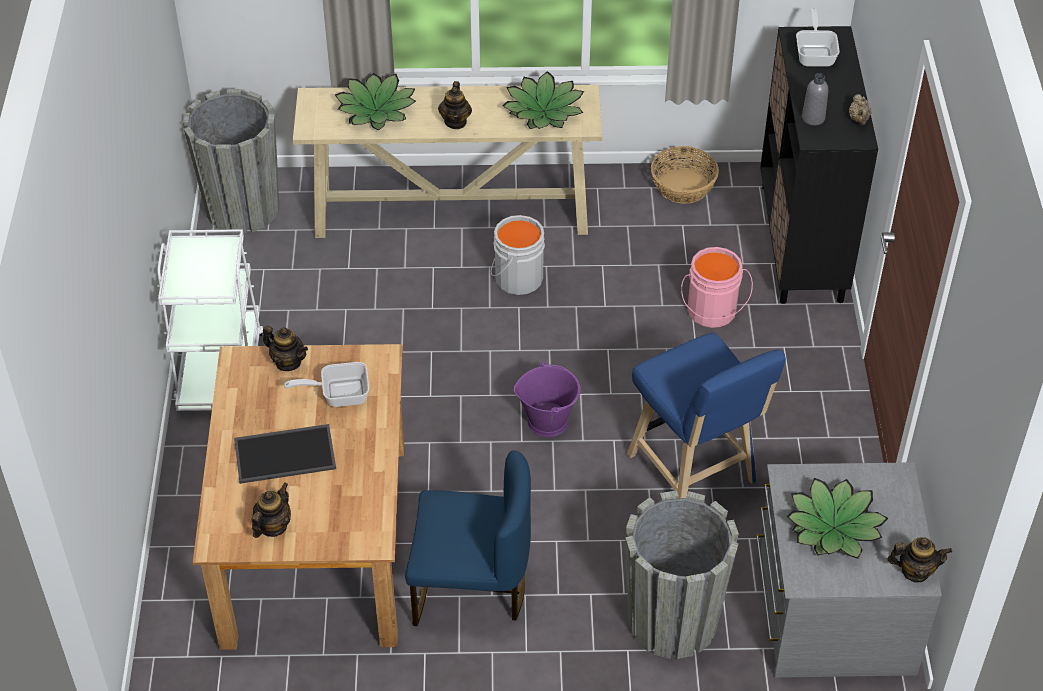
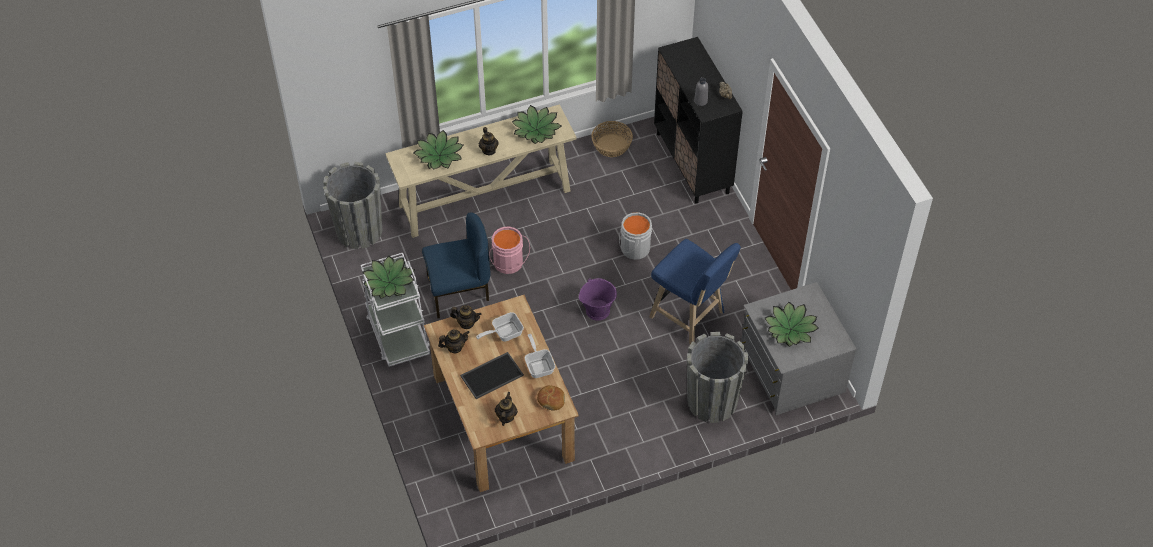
camera: 20 degrees left, 5 degrees up
(200, 268) = (389, 282): none -> potted plant
(361, 521) = (551, 400): none -> bread
(470, 588) = (598, 417): blue chair -> blue chair (459, 292)
(516, 277) = (541, 229): grey bucket -> grey bucket (633, 248)
(712, 312) = (660, 220): pink bucket -> pink bucket (509, 264)
(815, 54) = (685, 60): frying pan -> frying pan (539, 365)
(915, 571) = (839, 340): teapot -> teapot (454, 347)

